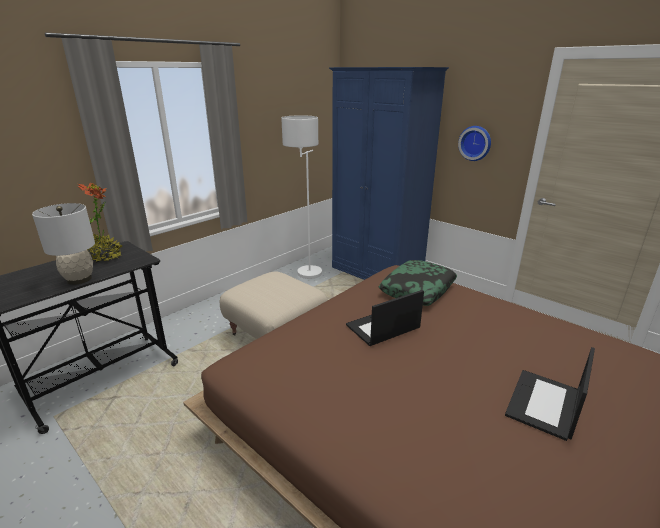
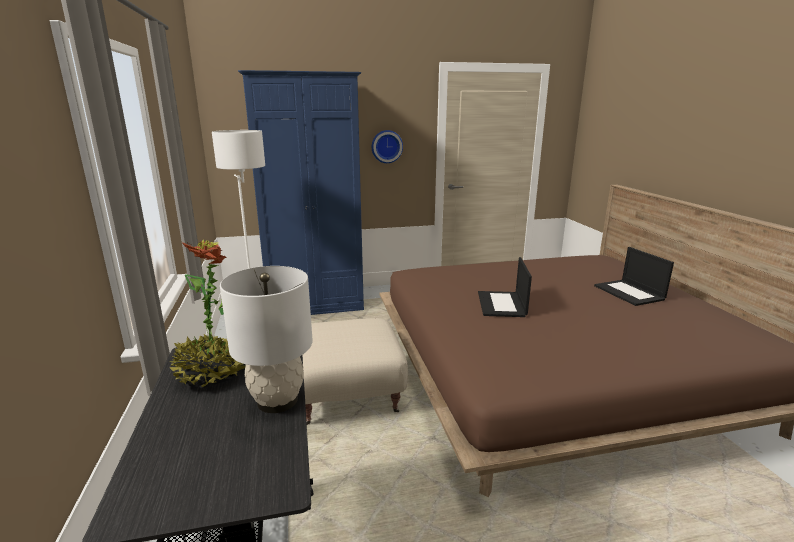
camera: 55 degrees left, 5 degrees down
(418, 290) = (457, 276): pillow -> none

